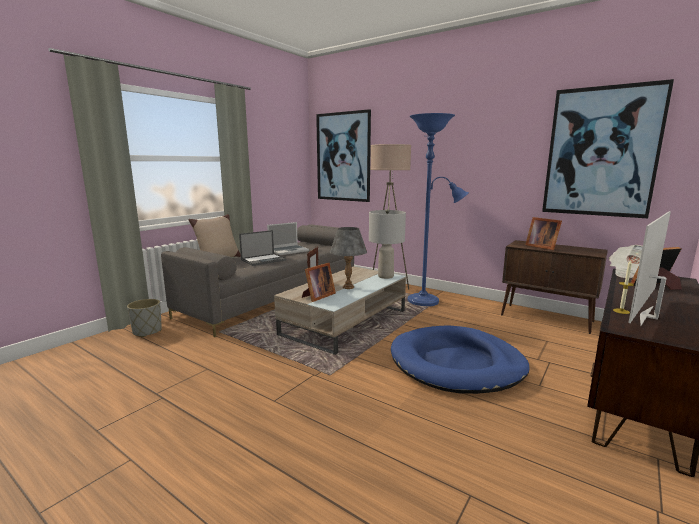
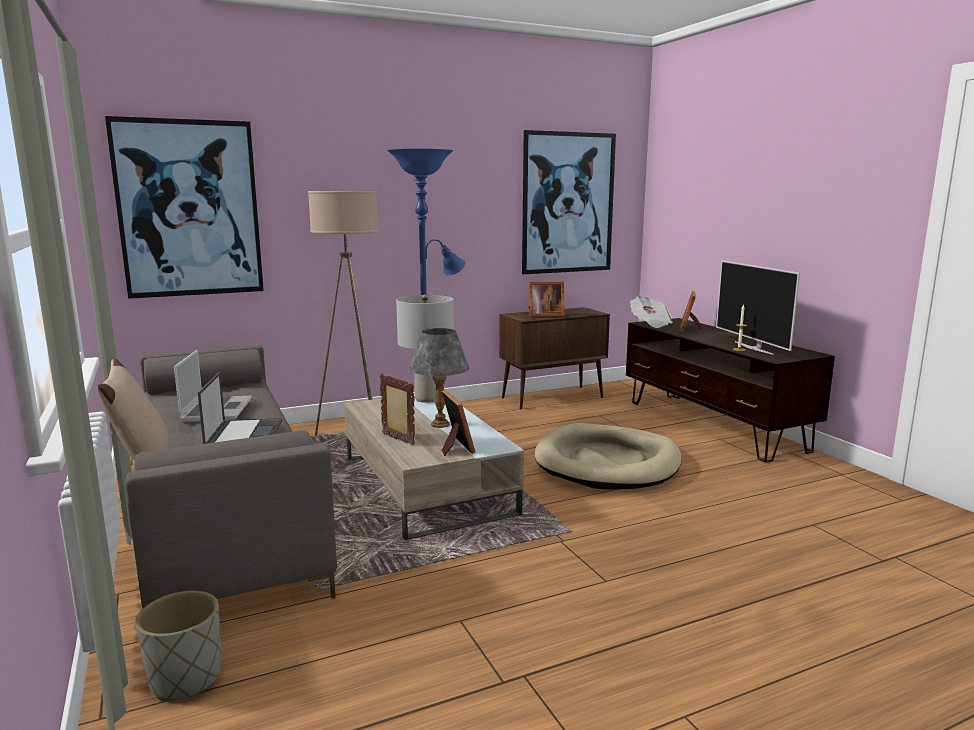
camera: 60 degrees left, 0 degrees up
(456, 364) = (607, 463): blue dog bed -> beige dog bed

